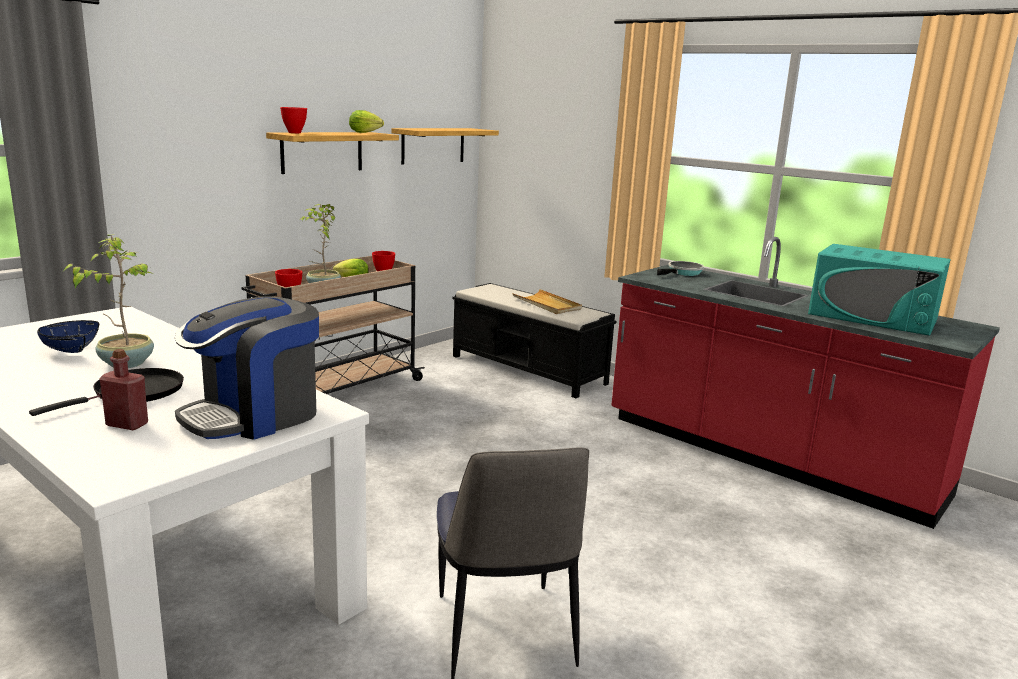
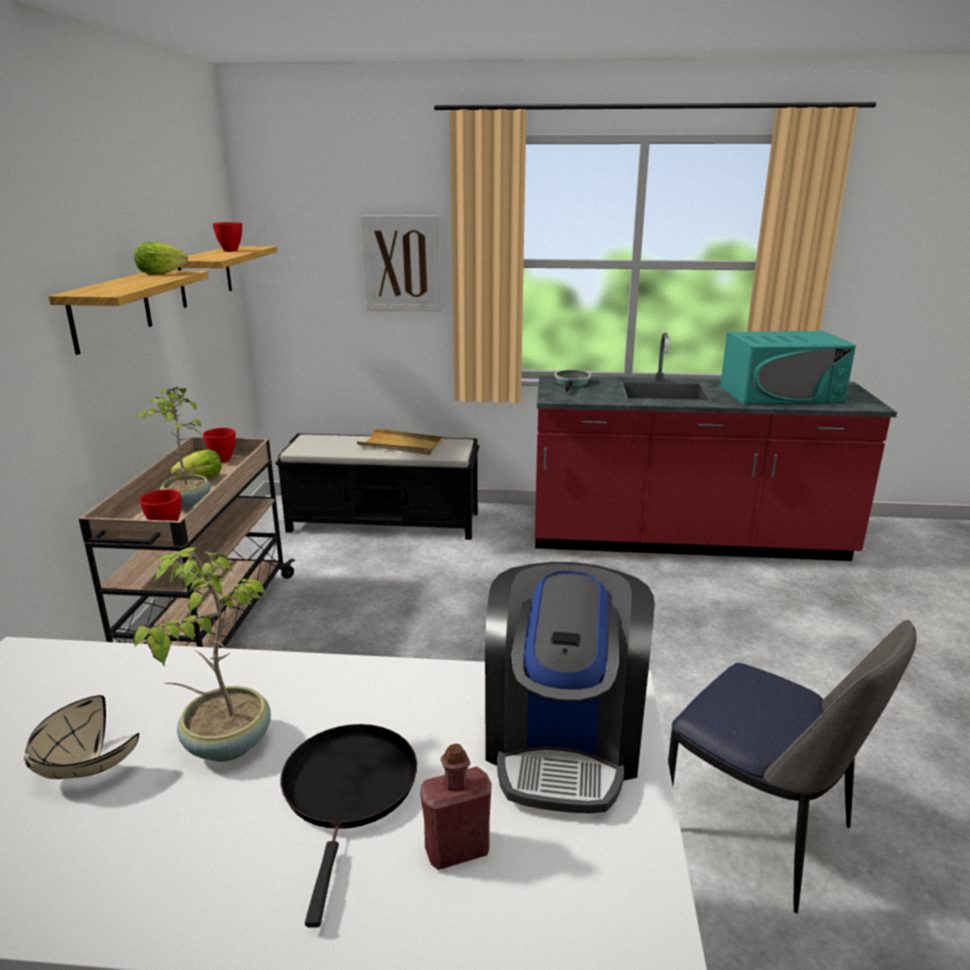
camera: 35 degrees left, 5 degrees up
(68, 351) = (85, 769): blue bowl -> beige bowl
(295, 133) = (91, 290): red bowl -> red bowl (230, 251)
(585, 153) = (402, 263): none -> picture

